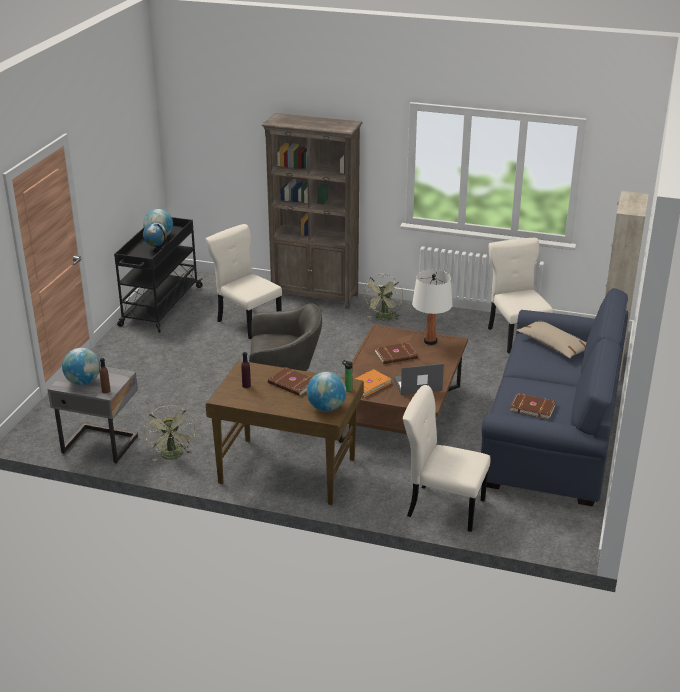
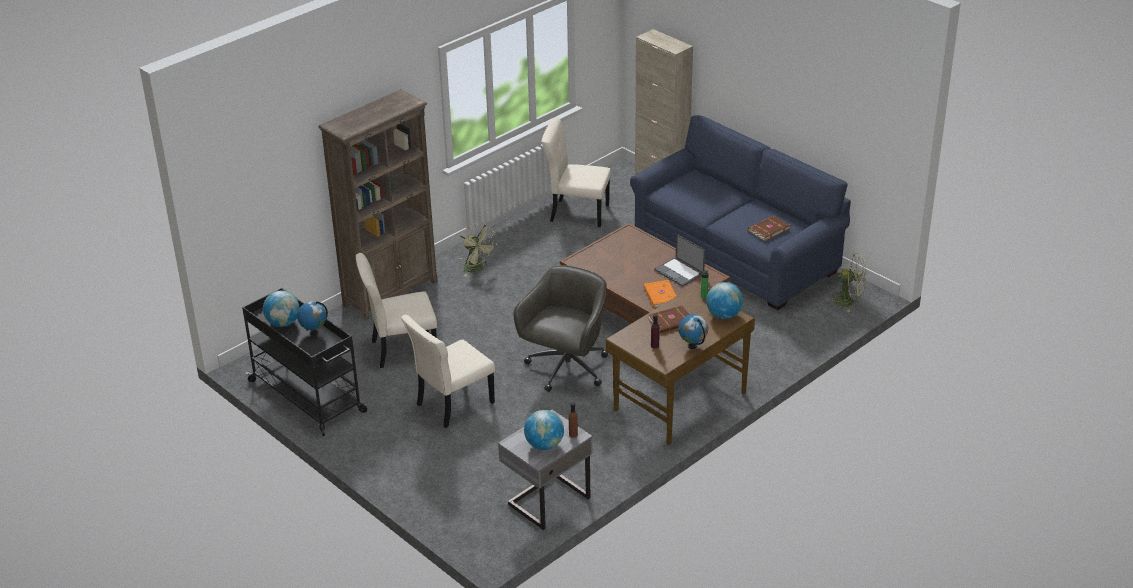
camera: 60 degrees left, 5 degrees up
(173, 456) = (605, 460): green fan -> green fan (849, 301)
(261, 405) = (692, 346): none -> globe
(396, 355) = (625, 266): brown book -> none
(417, 384) = (679, 272): laptop -> laptop turned 60 degrees counterclockwise
(430, 341) = (617, 242): white table lamp -> none
(442, 507) = (788, 339): beige chair -> beige chair (452, 405)
(553, 345) = (687, 186): beige pillow -> none

